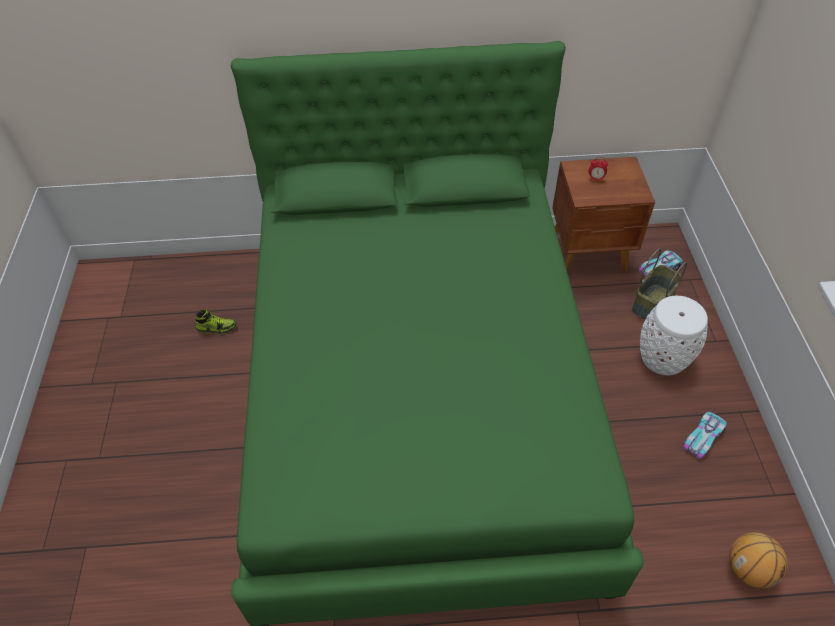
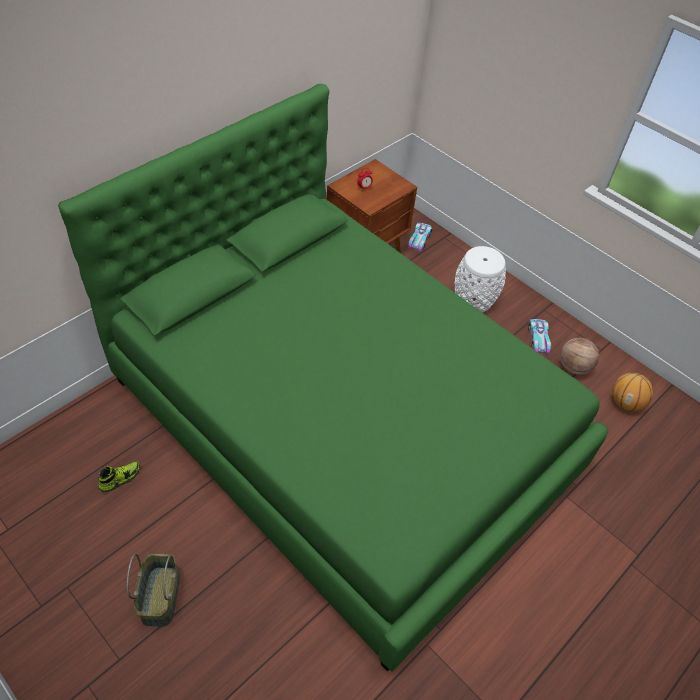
camera: 45 degrees left, 0 degrees up
(652, 302) = (435, 266): basket -> basket (160, 596)
(718, 491) = (573, 367): none -> basketball

